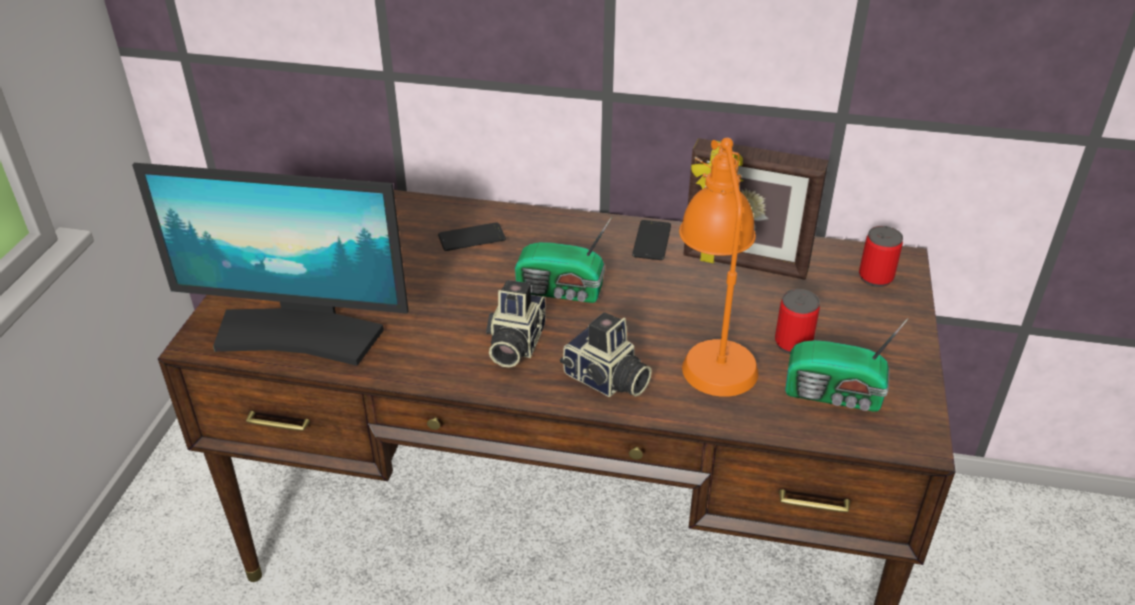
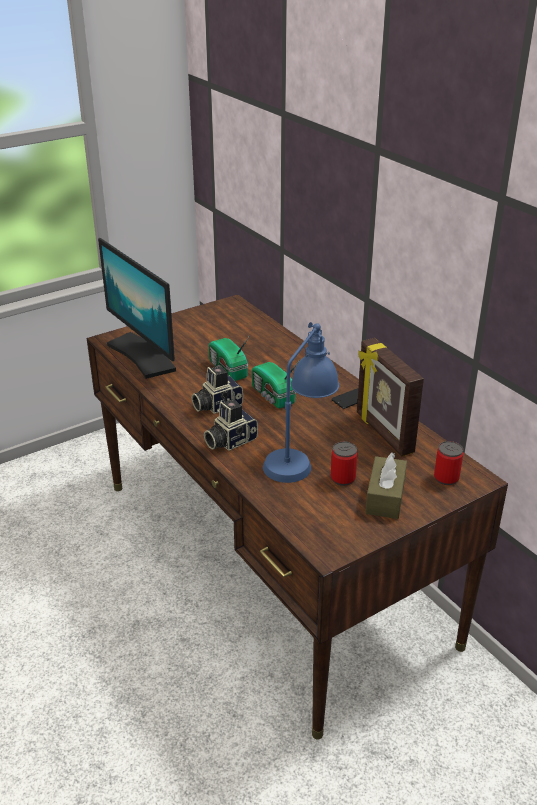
camera: 45 degrees right, 5 degrees down
(472, 238) = (271, 354): phone -> none
(605, 381) = (229, 440): camera -> camera turned 60 degrees clockwise
(711, 348) = (299, 456): orange table lamp -> blue table lamp
(836, 395) = (323, 510): radio -> radio (227, 370)
(862, 336) = (385, 497): none -> brown tissue box

